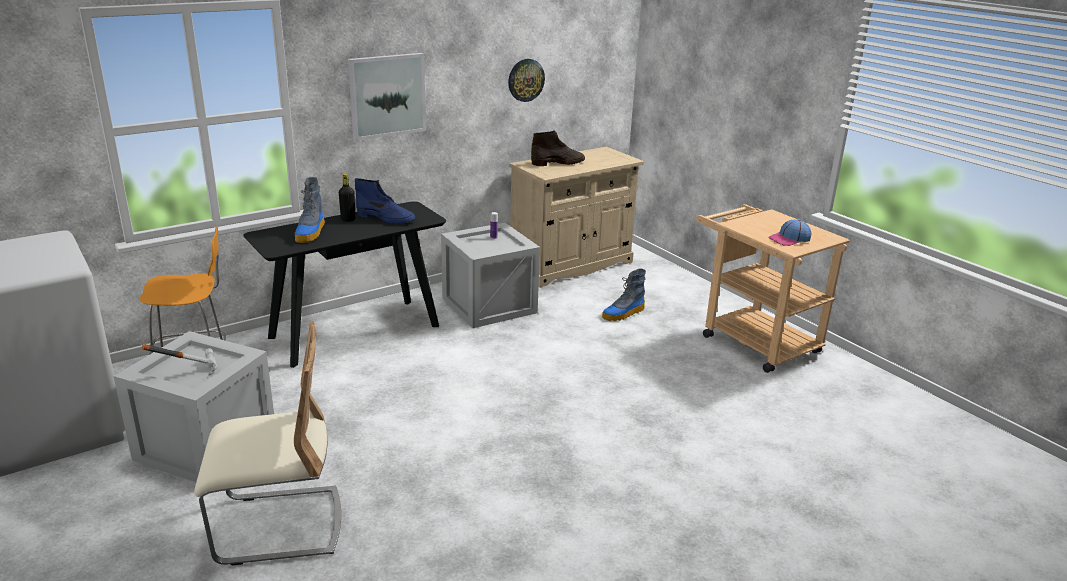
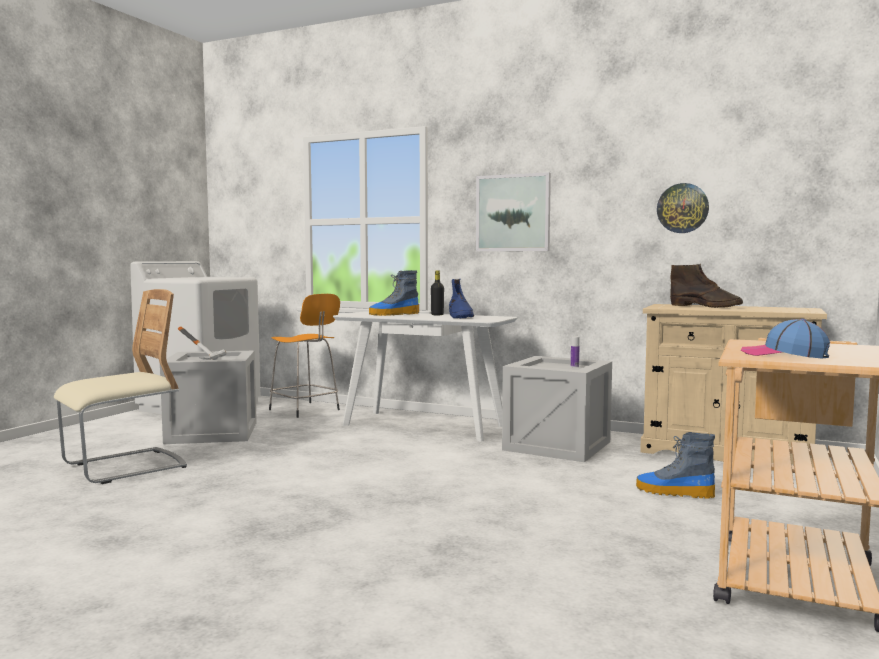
camera: 60 degrees right, 20 degrees down
(278, 526) = (124, 467): beige chair -> beige chair turned 90 degrees counterclockwise
(355, 331) = (424, 425): black console table -> white console table

